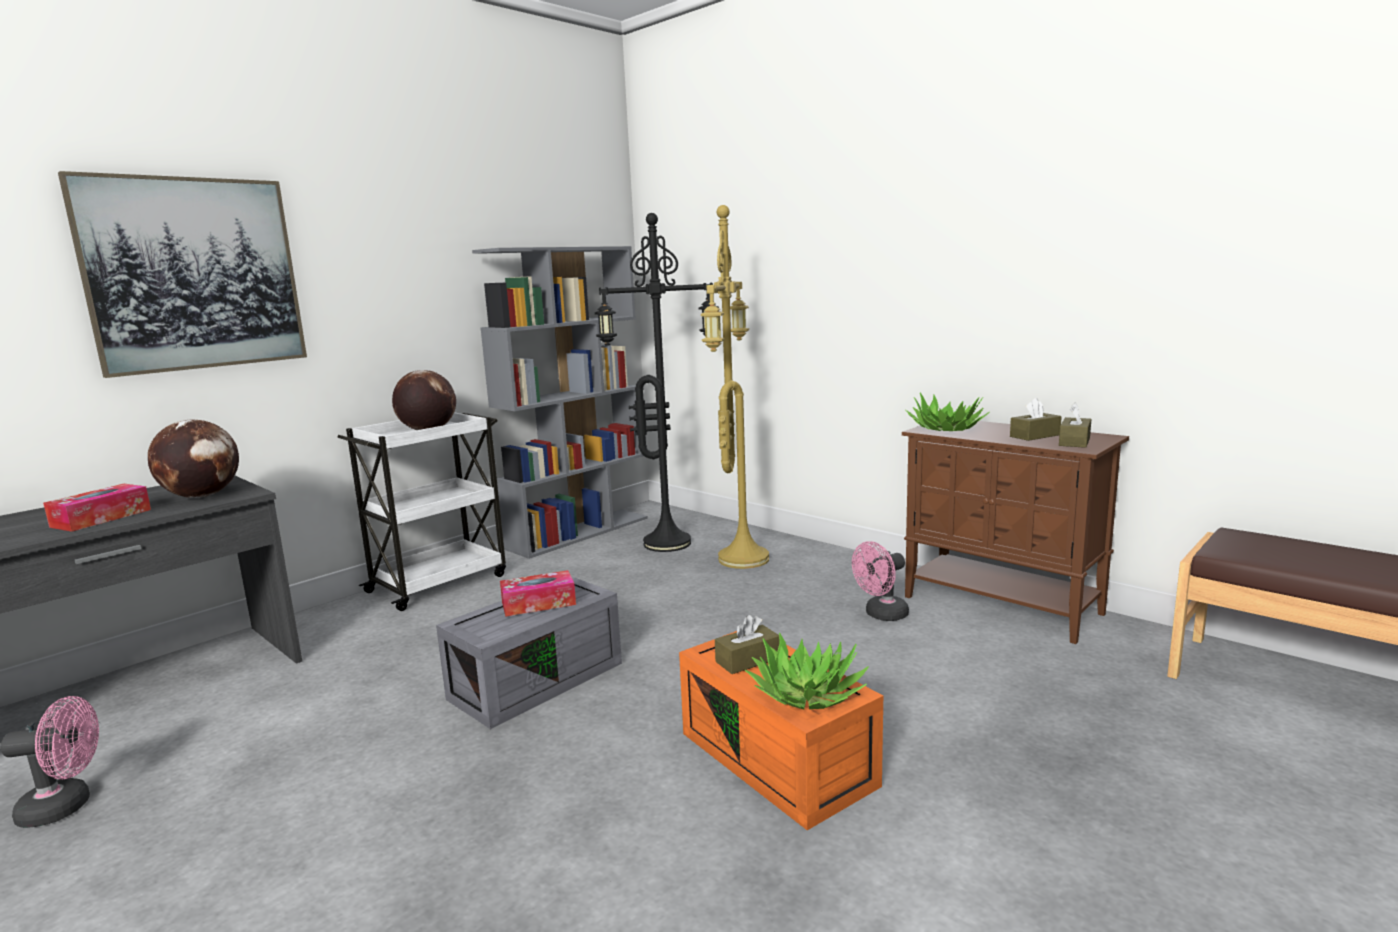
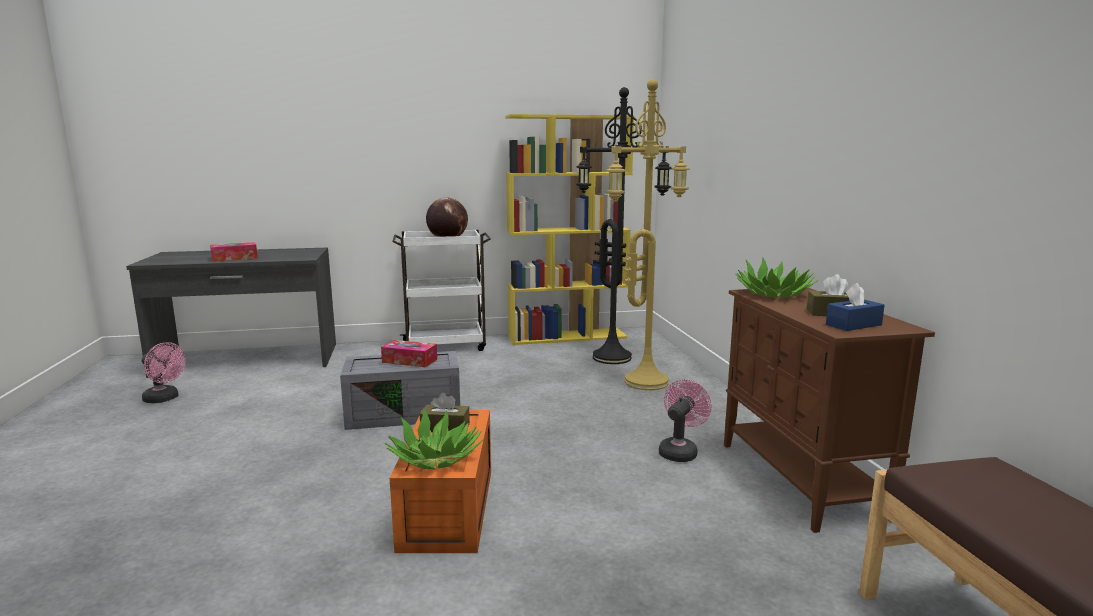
camera: 35 degrees right, 0 degrees up
(194, 274) = (320, 126): picture -> none
(202, 496) = (288, 256): globe -> none
(579, 532) = (567, 336): grey bookcase -> yellow bookcase
(881, 615) = (680, 451): pink fan -> pink fan turned 120 degrees clockwise
(1074, 442) = (853, 325): brown tissue box -> blue tissue box

